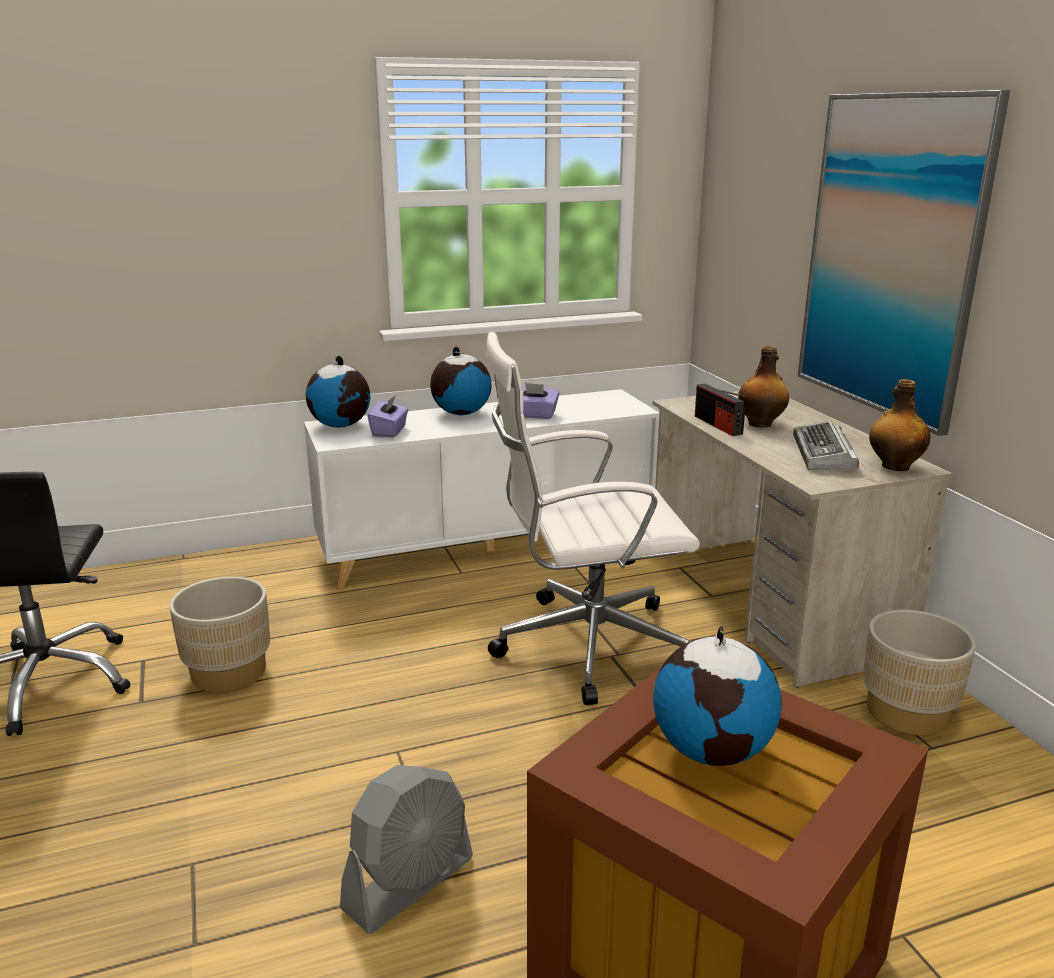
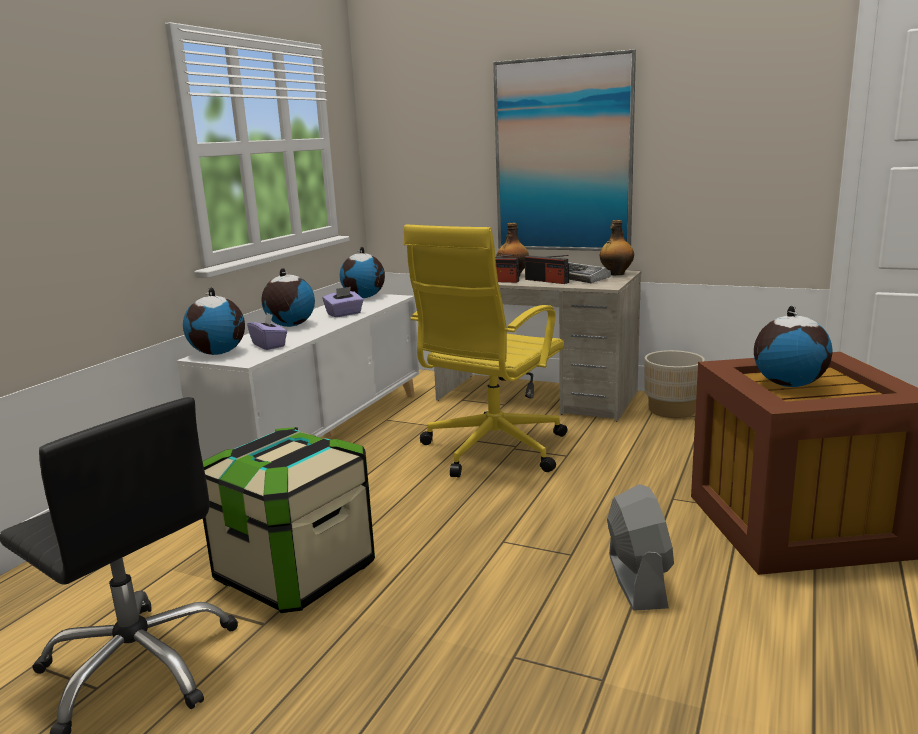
camera: 45 degrees left, 5 degrees down
(229, 672) = (296, 572): beige planter -> storage box
(585, 645) = (491, 450): white office chair -> yellow office chair
(609, 398) = (364, 297): none -> globe
(772, 446) = (547, 281): none -> radio

